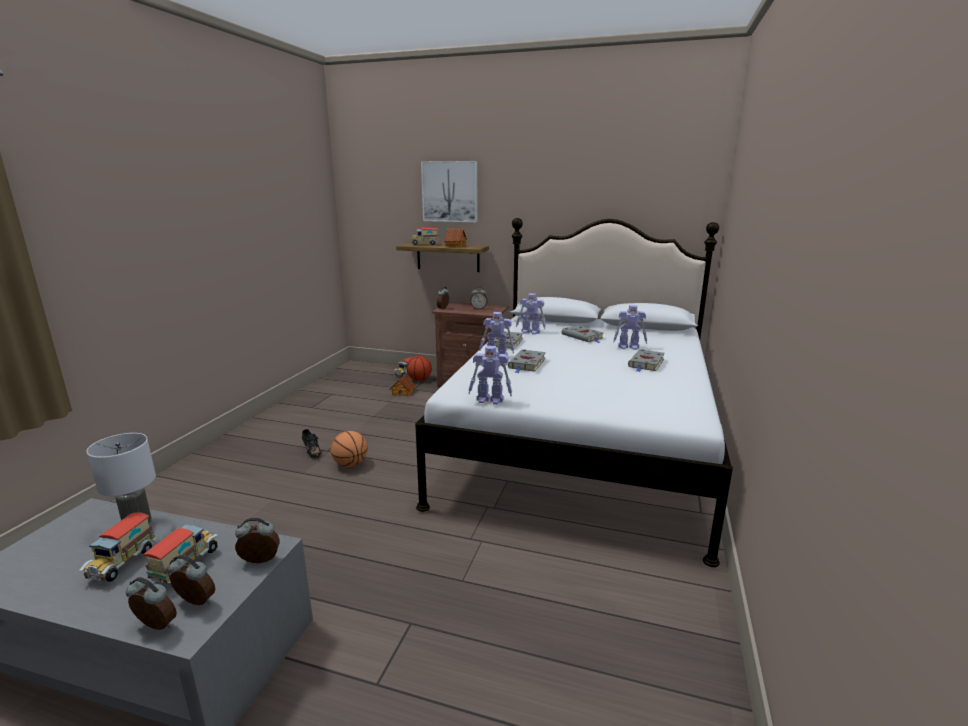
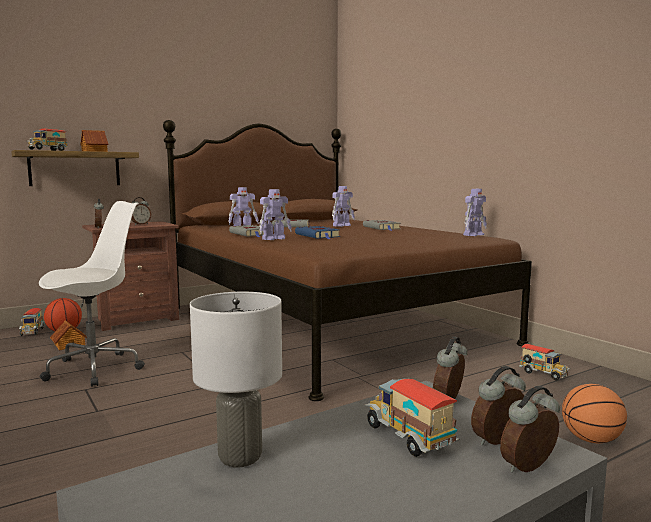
camera: 50 degrees left, 10 degrees down
(122, 563) = (342, 478): toy truck -> toy truck (543, 375)
(312, 451) = (76, 419): black shoe -> none
(350, 464) = (160, 407): basketball -> basketball (591, 440)
(380, 418) = (96, 369): none -> white office chair
(450, 191) = (74, 87): picture -> none
(490, 400) = (367, 250): toy robot -> toy robot (474, 235)
(527, 364) = (318, 236): grey book -> blue book
(582, 444) = (329, 325): white bed -> brown bed

